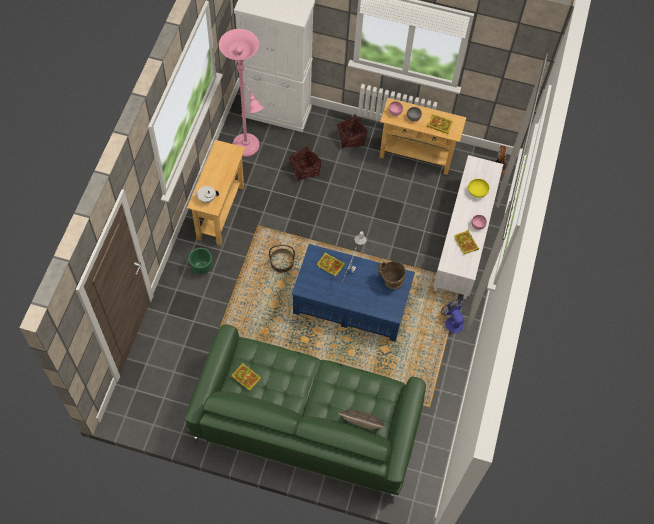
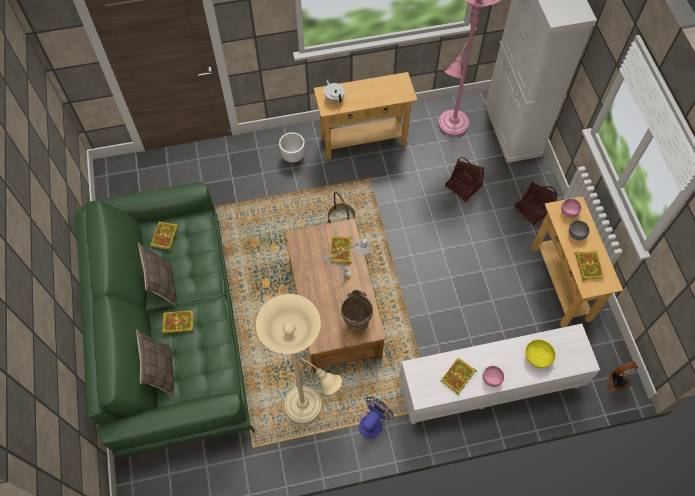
camera: 65 degrees right, 0 degrees up
(201, 267) = (293, 156): green planter -> white planter
(288, 396) = (163, 285): none -> pillow
(327, 399) = (177, 323): none -> book
(351, 302) = (334, 305): blue coffee table -> brown coffee table
(419, 357) = (307, 407): none -> beige floor lamp

